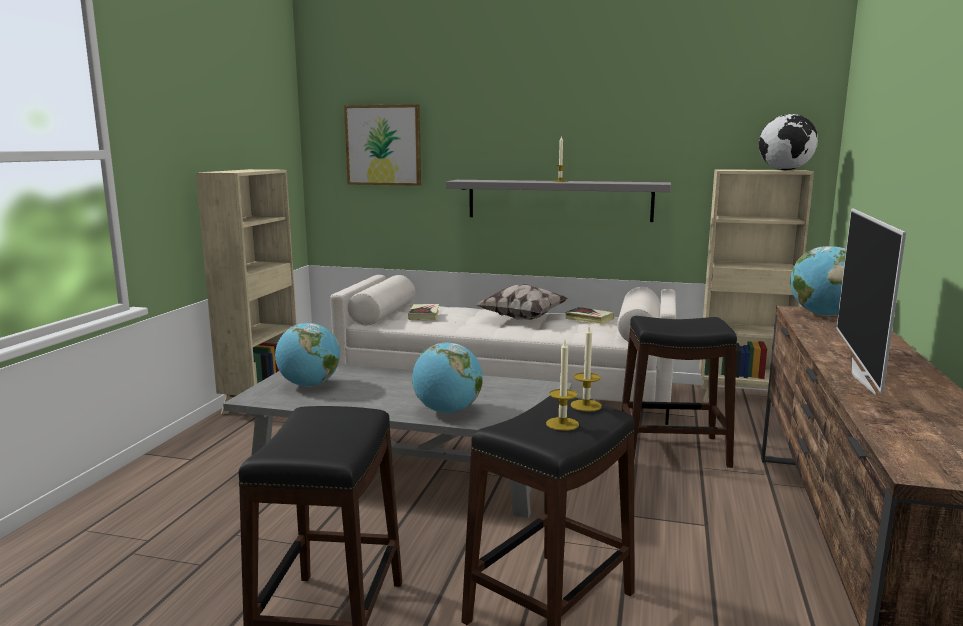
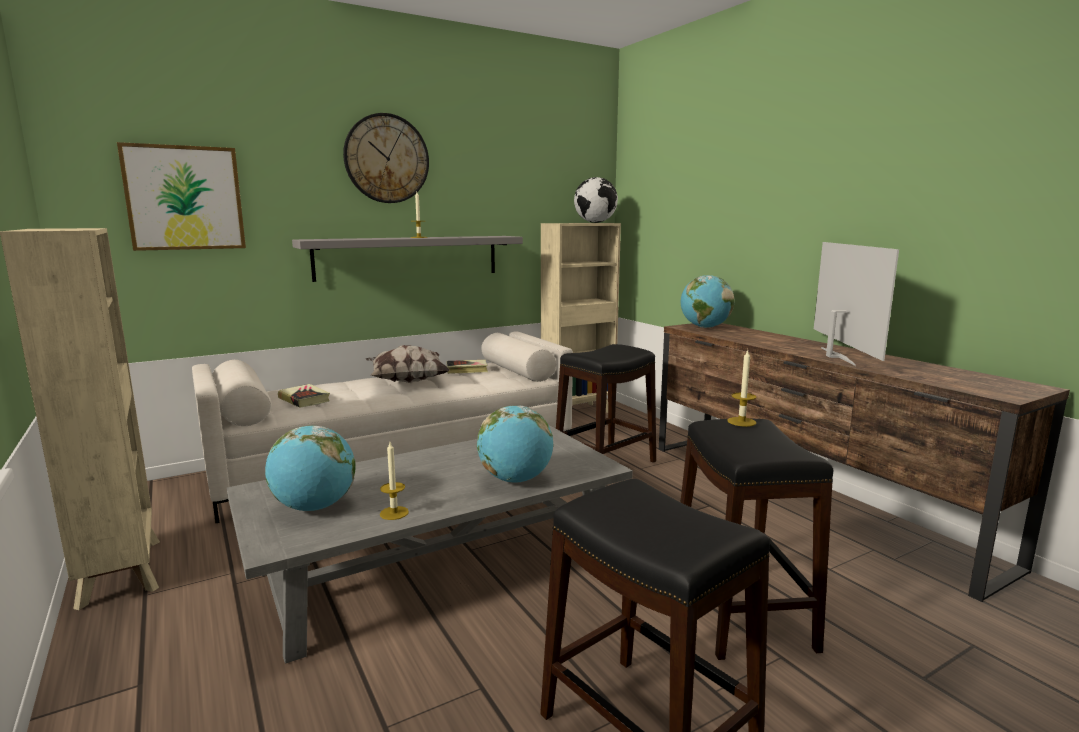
camera: 45 degrees left, 0 degrees up
(544, 105) = (386, 159): none -> wall clock
(562, 424) = (765, 439): candle -> candle (394, 513)
(865, 375) = (835, 356): television -> television turned 150 degrees counterclockwise

